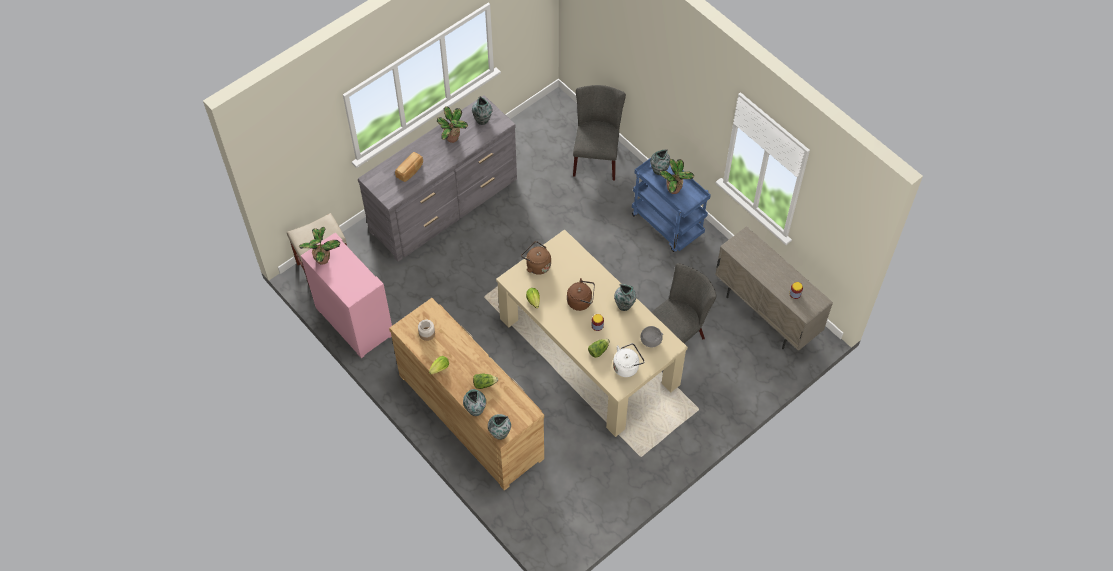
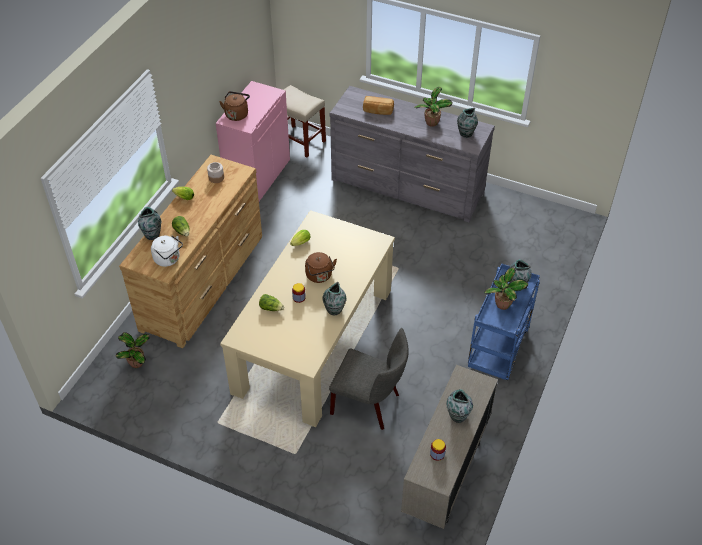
camera: 65 degrees right, 10 degrees down
(323, 258) = (255, 93): potted plant -> potted plant (138, 362)
(499, 433) = (134, 259): vase -> vase (457, 415)
(537, 265) = (341, 232): brown kettle -> brown kettle (237, 114)
(596, 156) = (536, 268): grey chair -> none
(627, 366) = (264, 336): white kettle -> white kettle (168, 259)
(650, 341) = (303, 344): grey bowl -> none

